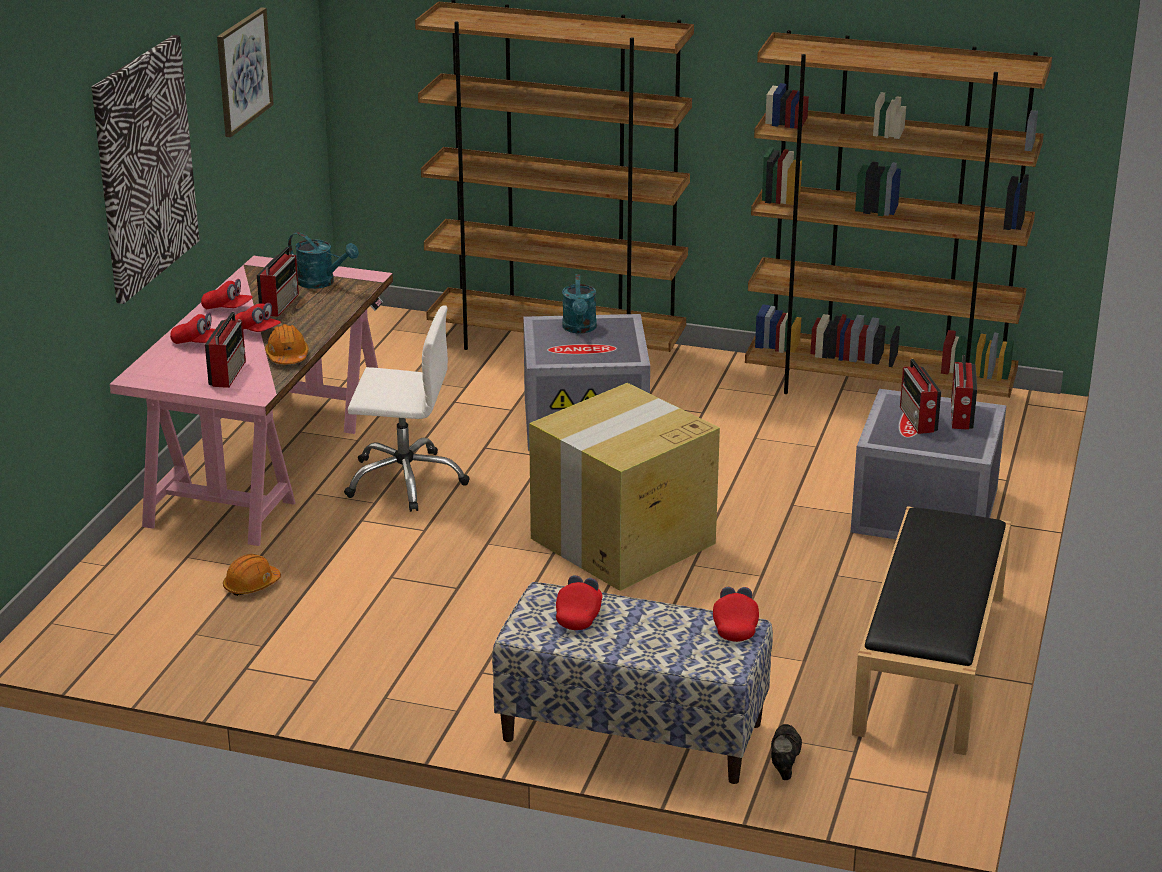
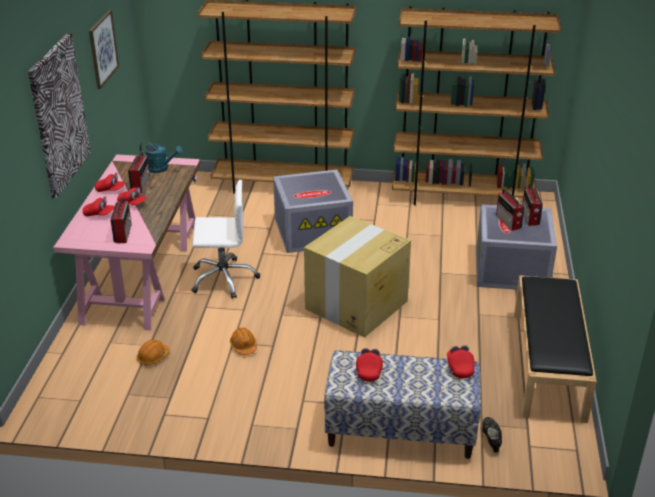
camera: 10 degrees left, 5 degrees up
(287, 356) = (155, 219): orange hard hat -> orange hard hat (243, 346)
(580, 329) = (307, 181): turquoise watering can -> none

